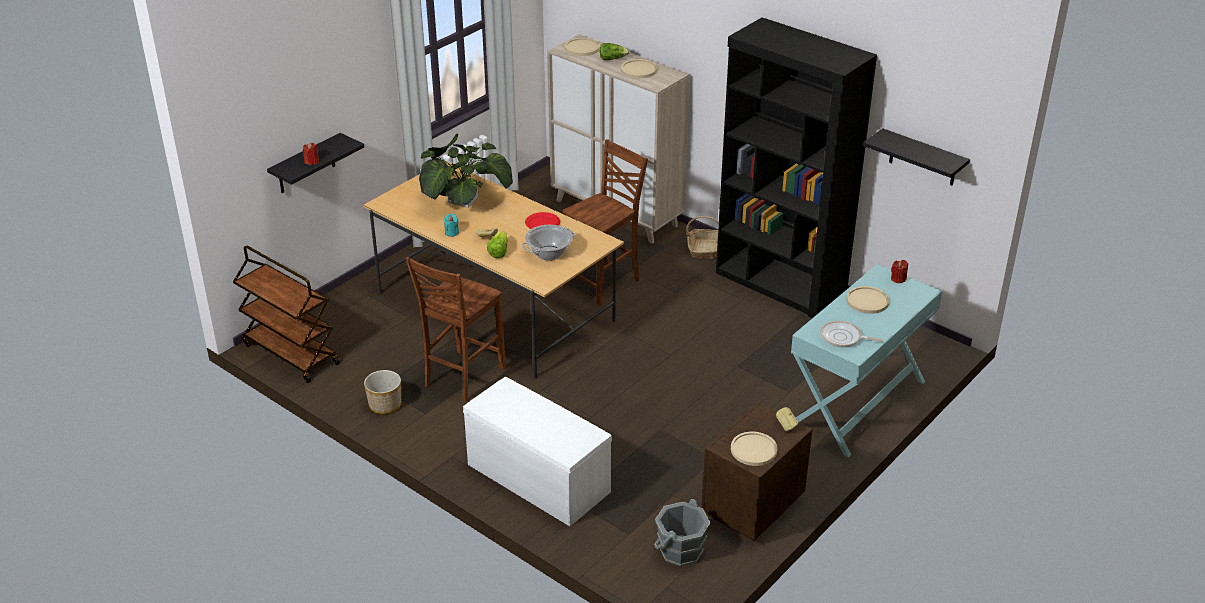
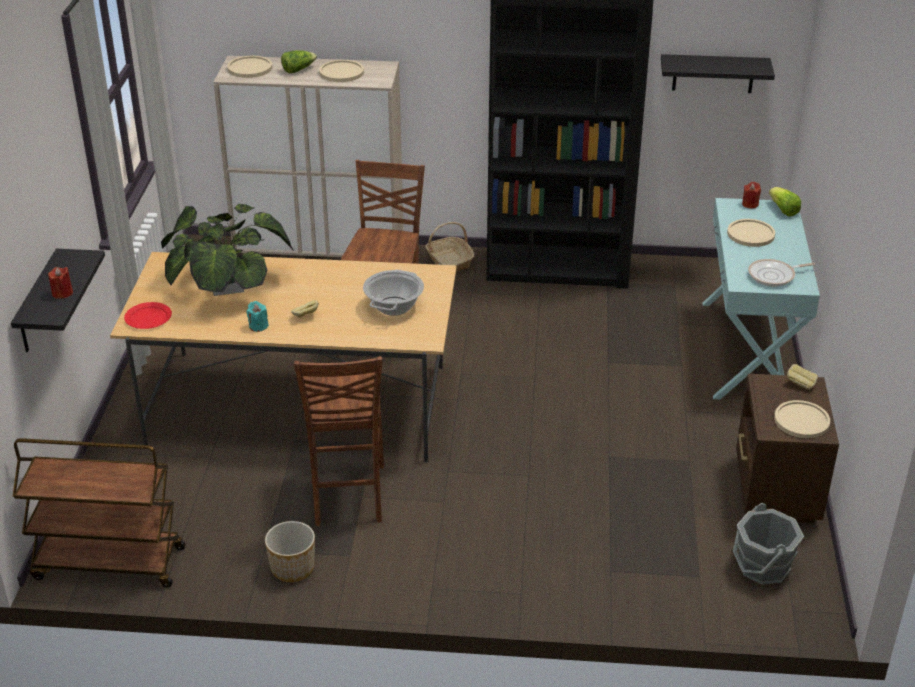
camera: 35 degrees left, 0 degrees up
(499, 252) = (337, 326): lettuce -> lettuce (783, 210)
(536, 478) = (547, 566): white bench -> none
(543, 223) = (349, 278): red plate -> red plate (148, 318)

